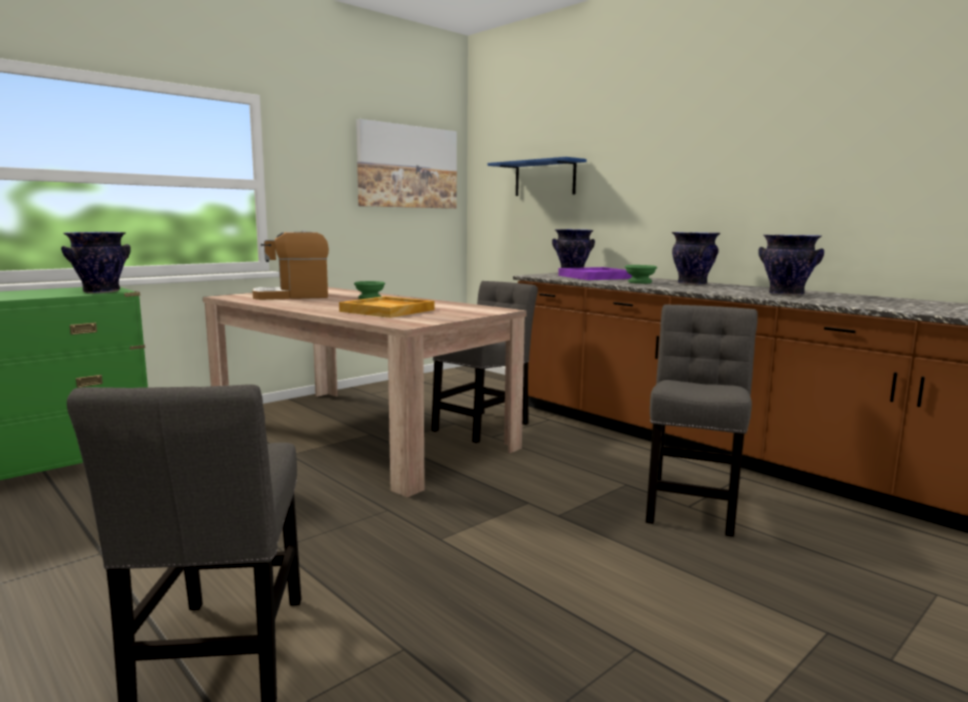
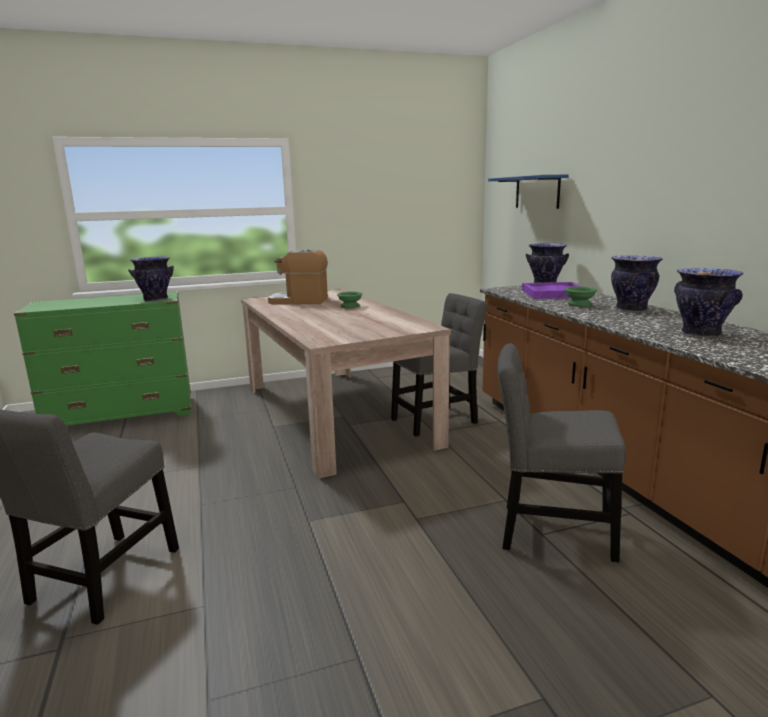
camera: 25 degrees right, 5 degrees up
(388, 310) = (337, 323): beige tray -> none
(407, 167) = (422, 184): picture -> none
(692, 503) = (549, 531): grey chair -> grey chair turned 120 degrees counterclockwise

